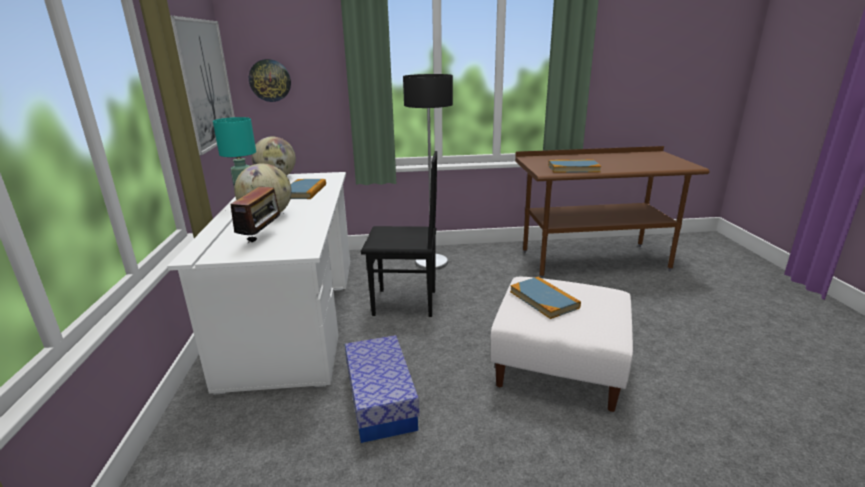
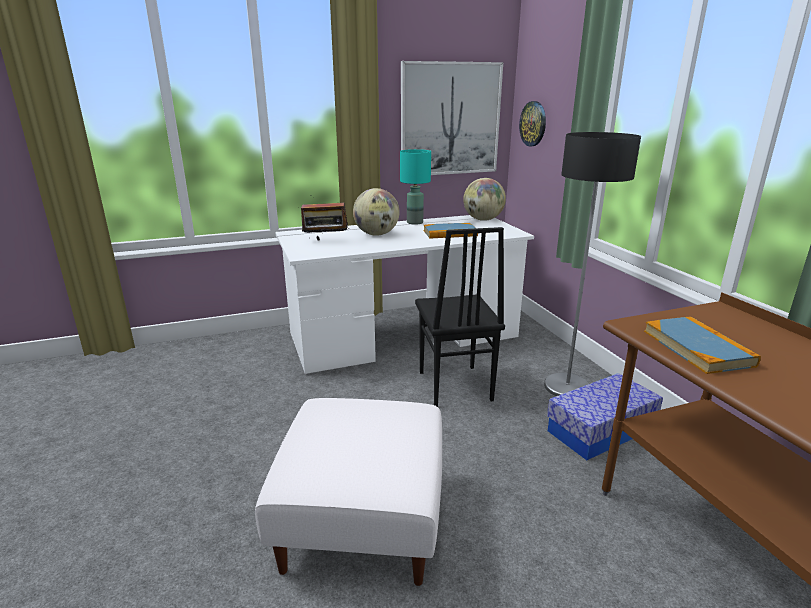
camera: 75 degrees right, 0 degrees up
(381, 400) = (289, 402): storage box -> storage box (600, 430)
(544, 299) = (365, 423): book -> none

